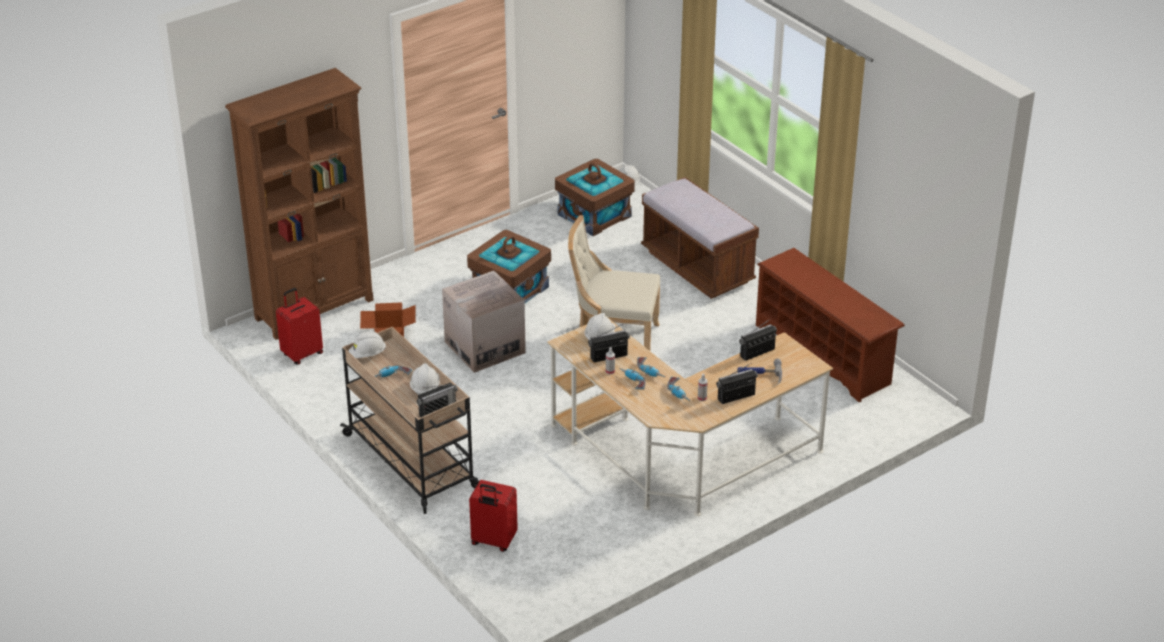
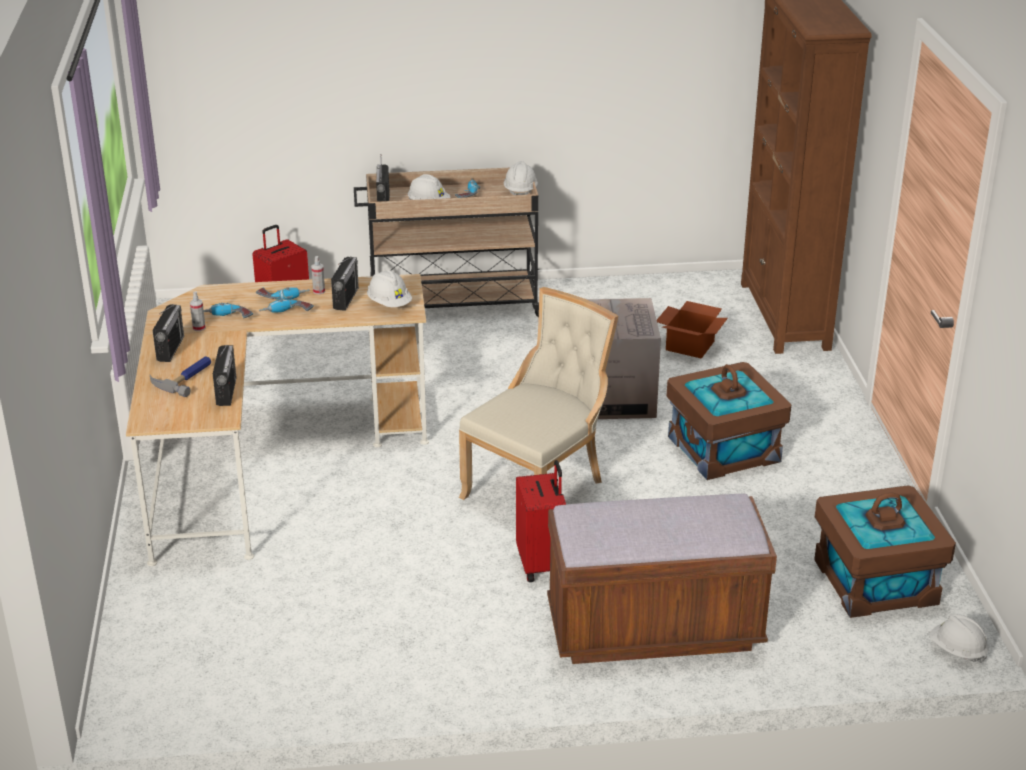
camera: 120 degrees right, 5 degrees down
(302, 354) = (700, 291): red suitcase -> red suitcase (542, 564)
(824, 354) = (327, 660): brown shoe rack -> none

